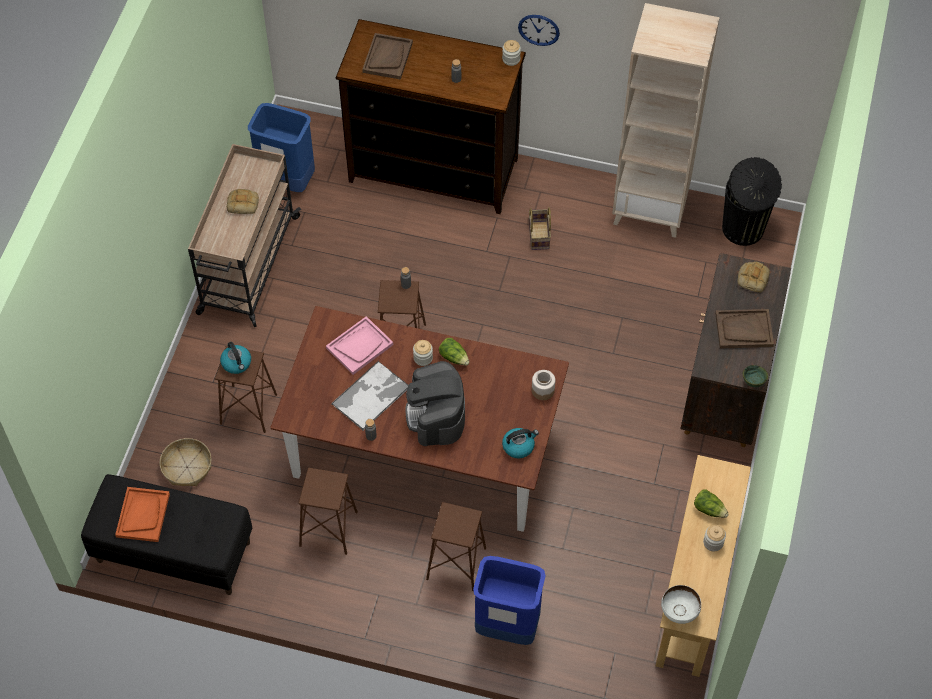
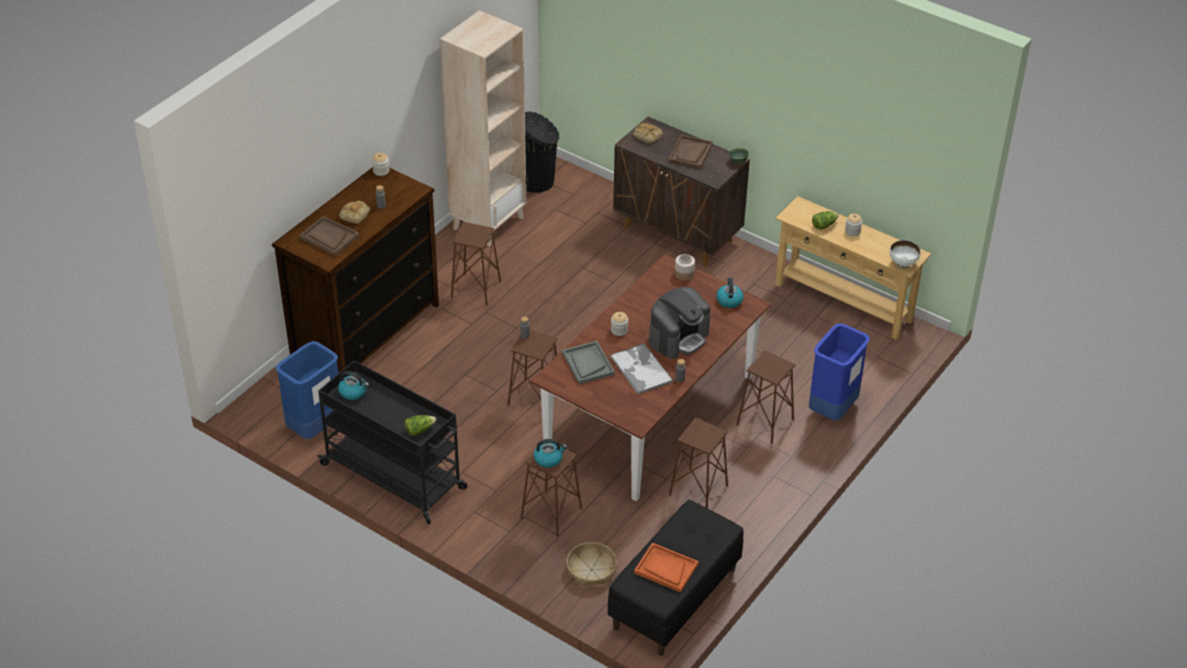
camera: 70 degrees left, 15 degrees down
(243, 203) = (384, 406): bread -> bread (354, 214)
(248, 266) = (395, 477): beige cart -> black cart
(253, 173) = (353, 392): none -> kettle
(359, 346) = (587, 364): pink tray -> grey tray
(436, 415) = (678, 337): coffee machine -> coffee machine turned 60 degrees counterclockwise
(454, 357) = (627, 313): lettuce -> lettuce (419, 430)
(539, 29) = (380, 133): wall clock -> none
(539, 236) = (476, 289): basket -> brown stool

